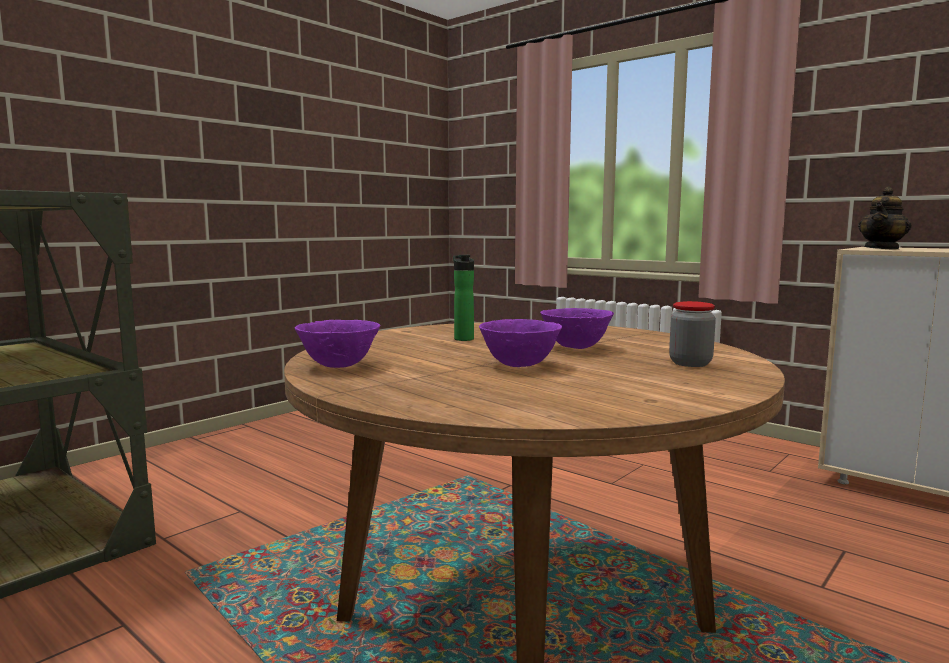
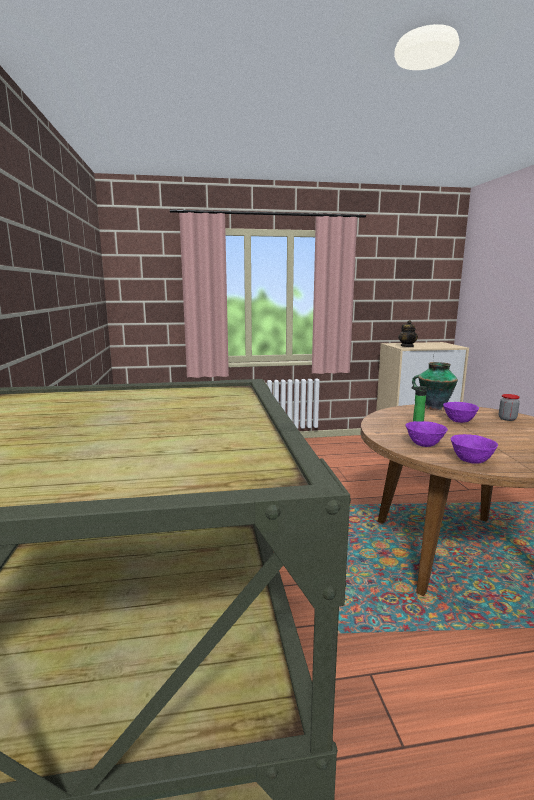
camera: 50 degrees left, 5 degrees up
(519, 365) = (494, 437): purple bowl -> purple bowl (424, 445)
(634, 333) = (433, 407): none -> vase

